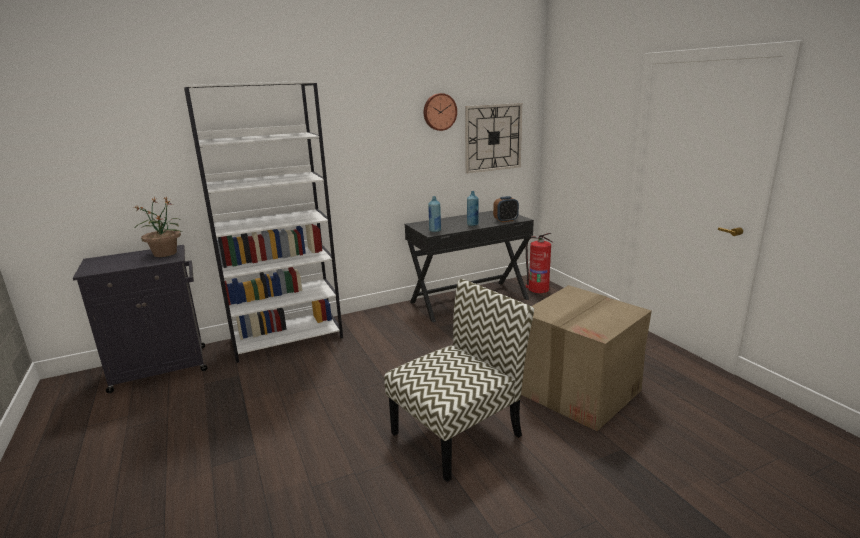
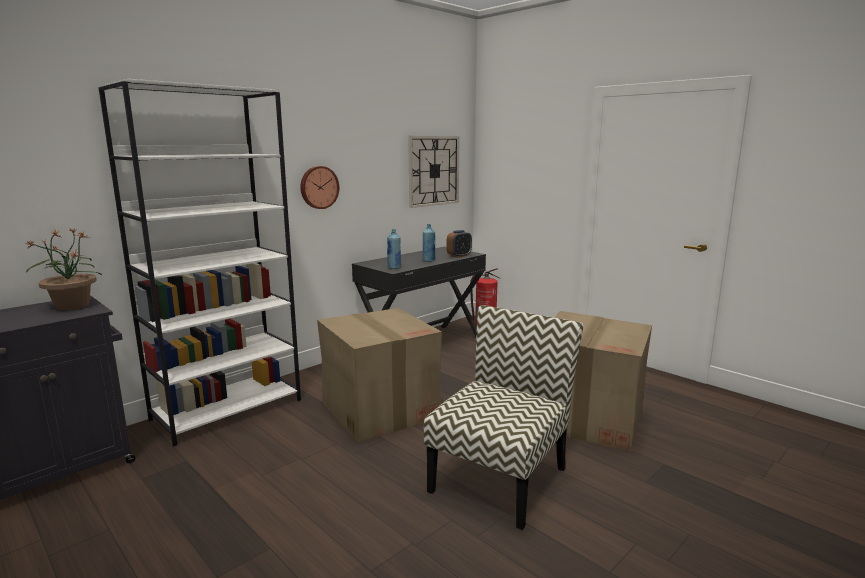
camera: 20 degrees left, 5 degrees down
(398, 355) = (380, 409): none -> cardboard box
(439, 112) = (384, 140): wall clock -> wall clock (318, 187)

